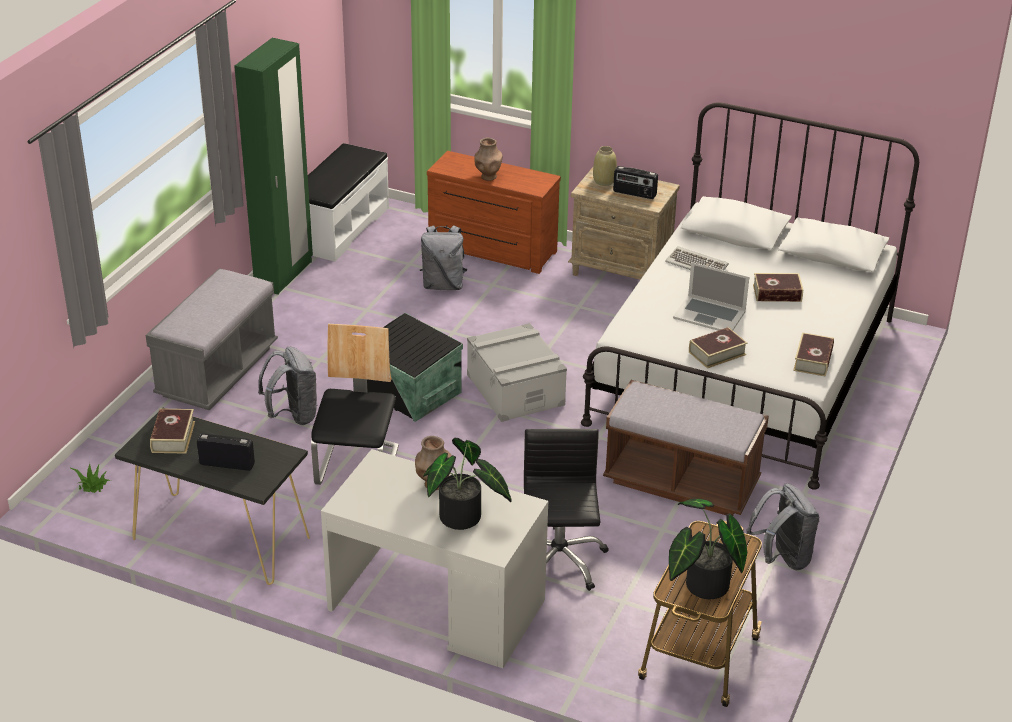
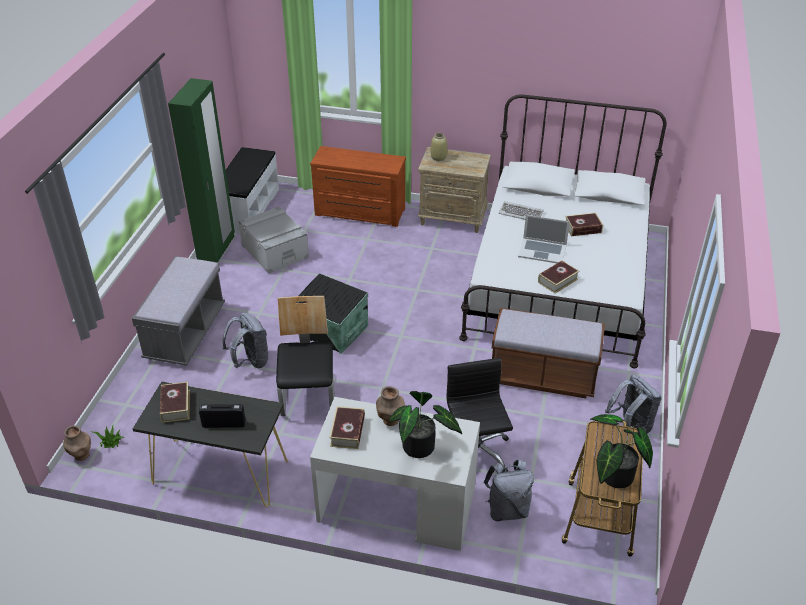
camera: 10 degrees left, 5 degrees up
(443, 285) = (333, 243): grey backpack -> grey backpack (507, 509)
(488, 177) = (355, 163): brown vase -> brown vase (81, 455)
(515, 390) = (406, 318): grey storage box -> grey storage box (275, 251)
(634, 193) = (462, 164): radio -> none
(813, 360) = (625, 277): book -> book (347, 431)

